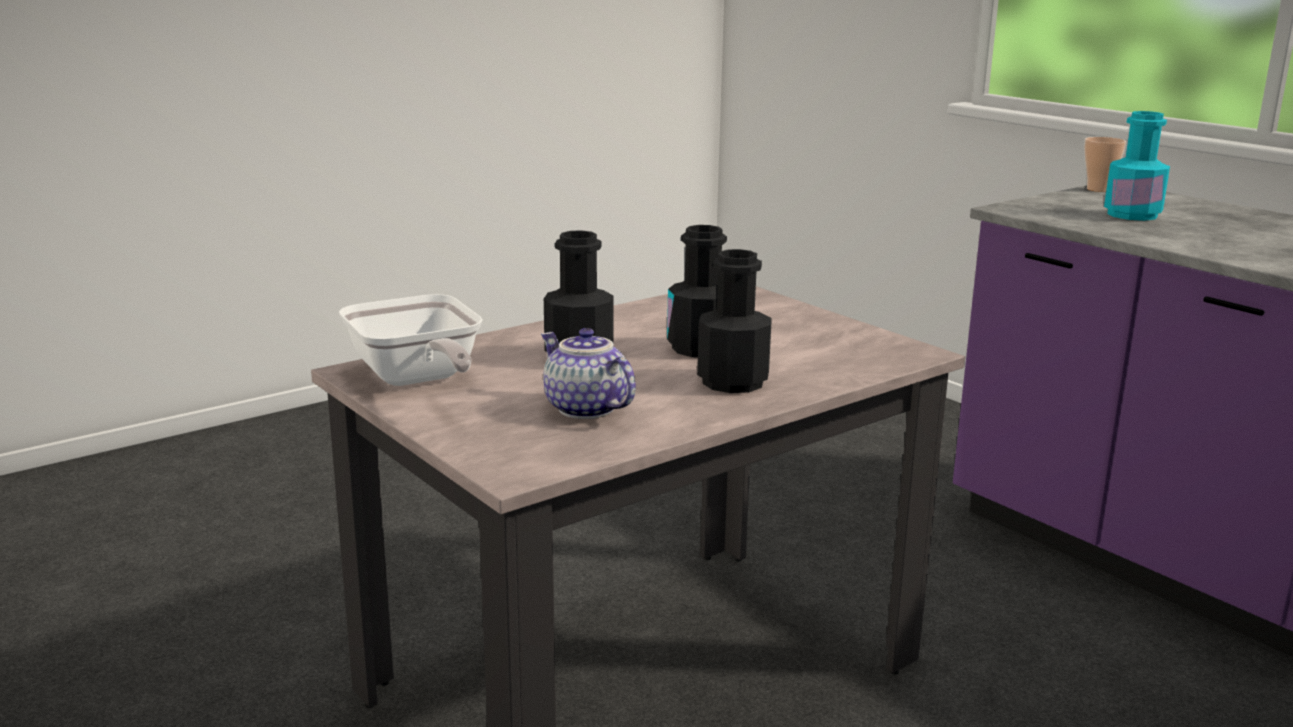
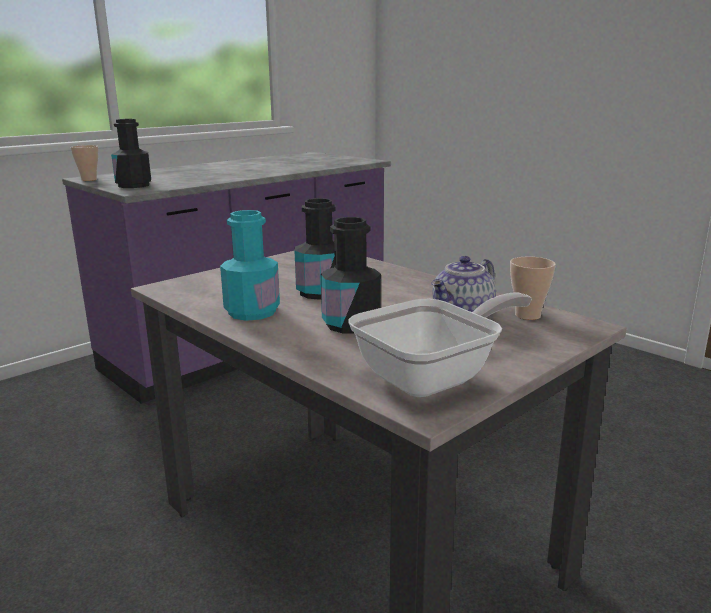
camera: 95 degrees left, 0 degrees up
(570, 444) = (527, 315): none -> cup
(732, 382) = (388, 284): black bottle -> black bottle (134, 185)
(1132, 215) = (165, 179): turquoise bottle -> turquoise bottle (252, 312)

